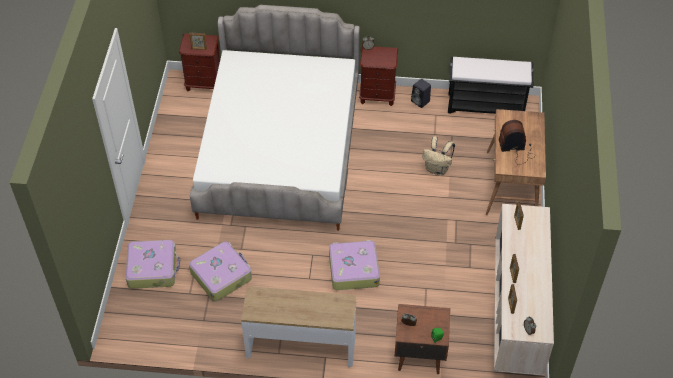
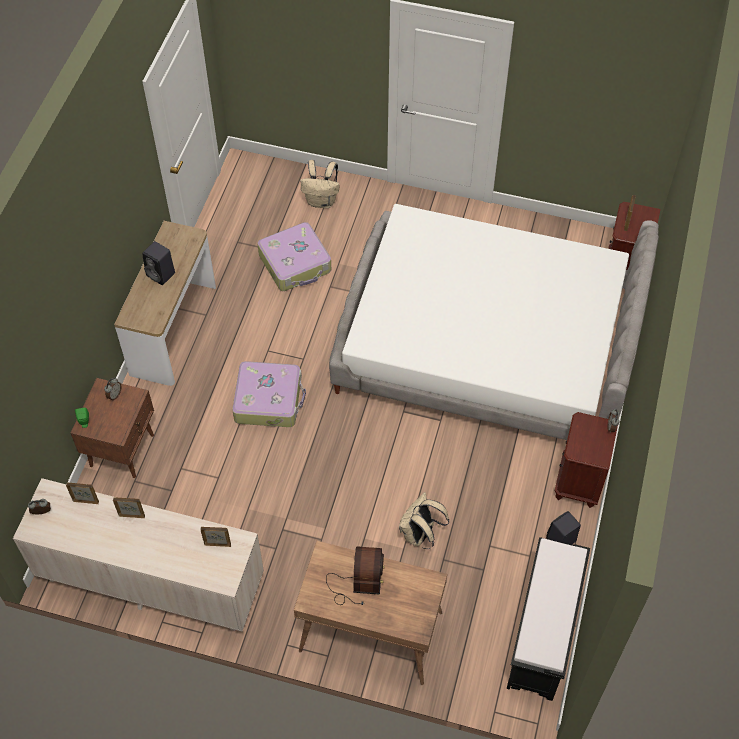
camera: 100 degrees right, 5 degrees up
(153, 268) = (322, 201): suitcase -> beige backpack
(298, 307) = (161, 274): none -> black speaker

